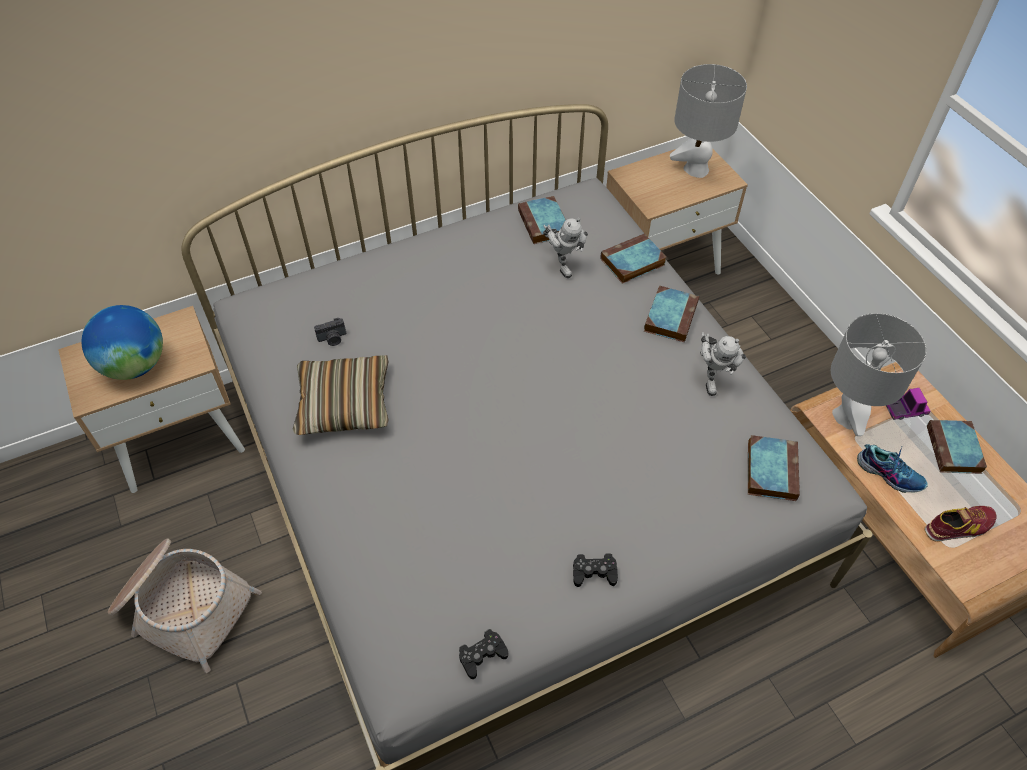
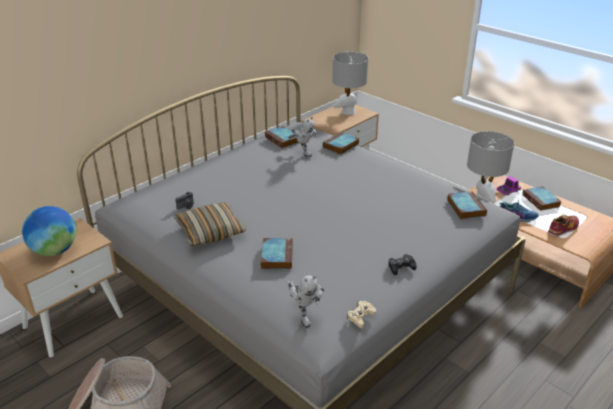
camera: 20 degrees left, 20 degrees down
(482, 655) = (361, 317): black game controller -> beige game controller
(670, 316) = (375, 161): book -> book (276, 256)
(711, 377) = (412, 180): toy robot -> toy robot (304, 316)

